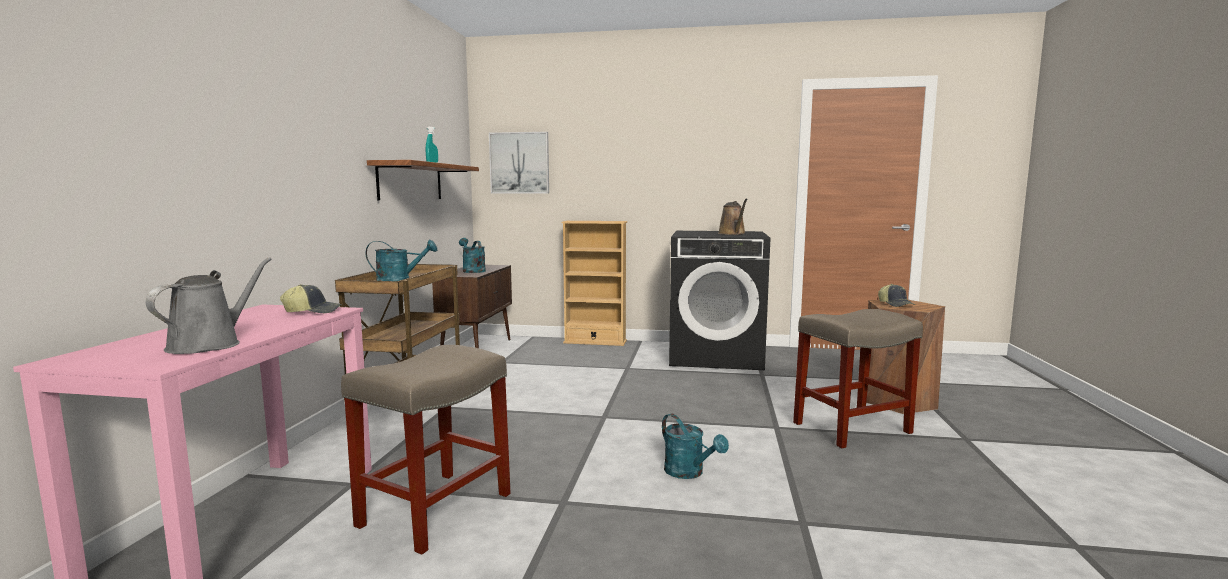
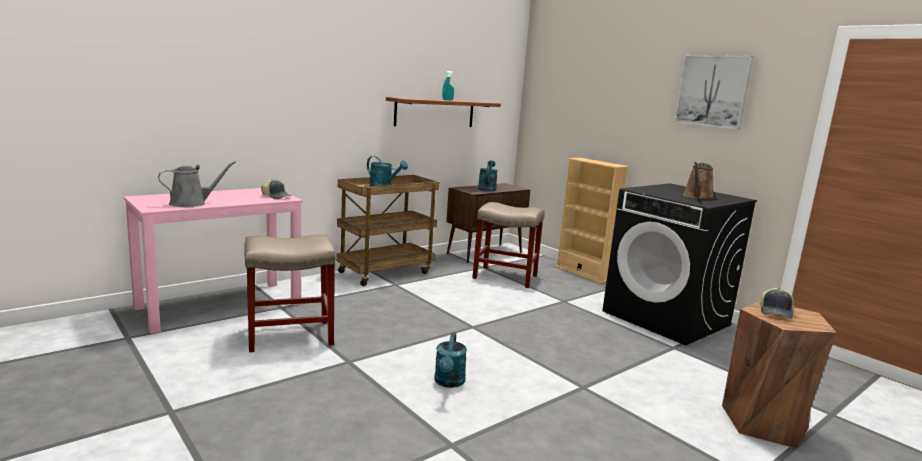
camera: 40 degrees right, 5 degrees up
(519, 163) = (554, 100): picture -> picture (713, 91)
(852, 427) = (653, 418): beige stool -> beige stool (506, 277)

